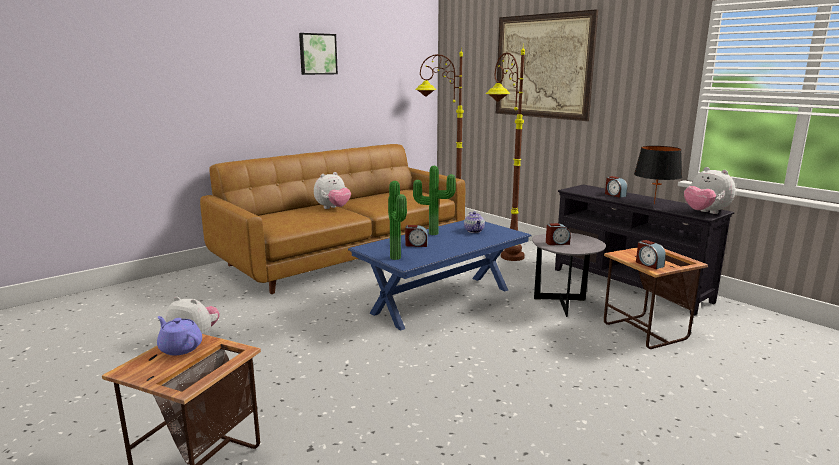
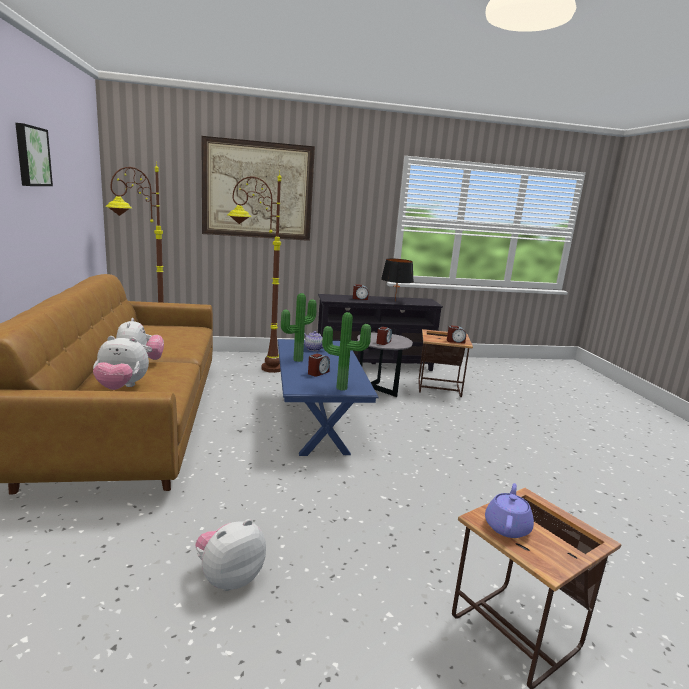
camera: 60 degrees left, 0 degrees up
(180, 348) = (507, 526): purple teapot -> purple teapot turned 135 degrees clockwise
(705, 213) = (428, 302): plush toy -> plush toy (121, 388)

